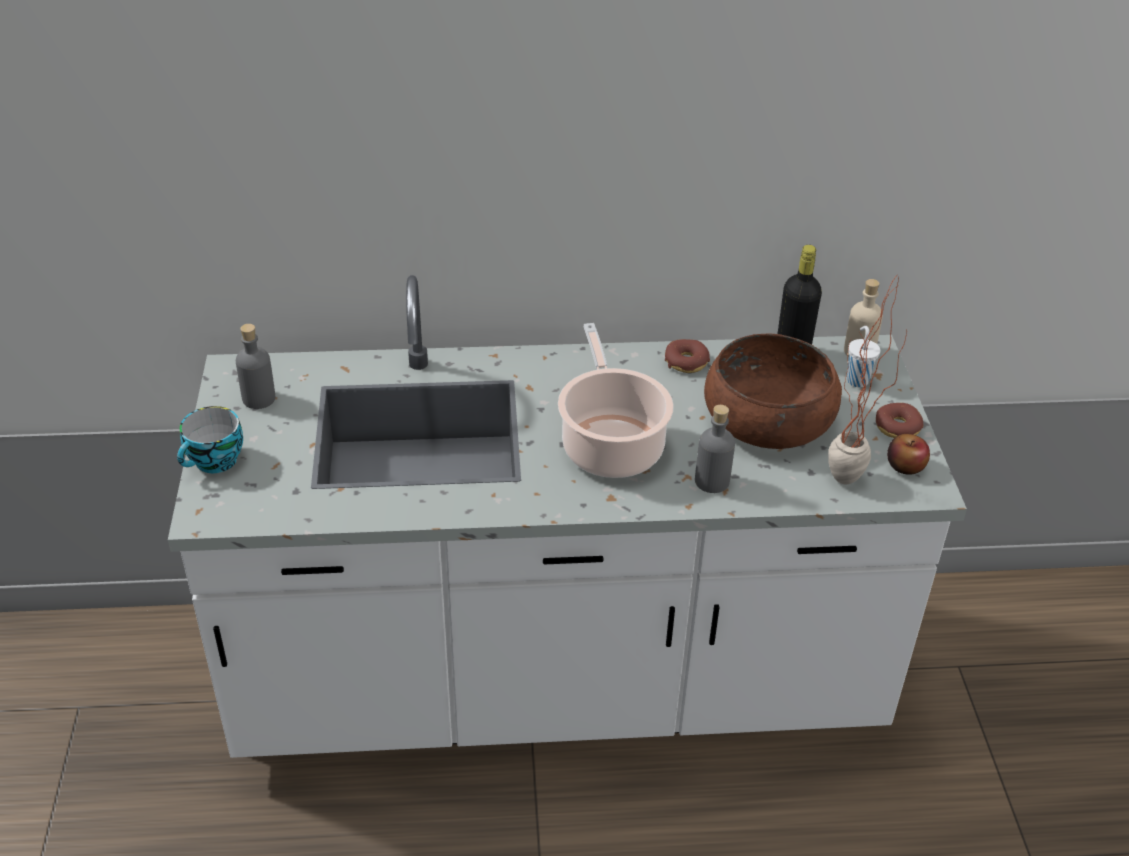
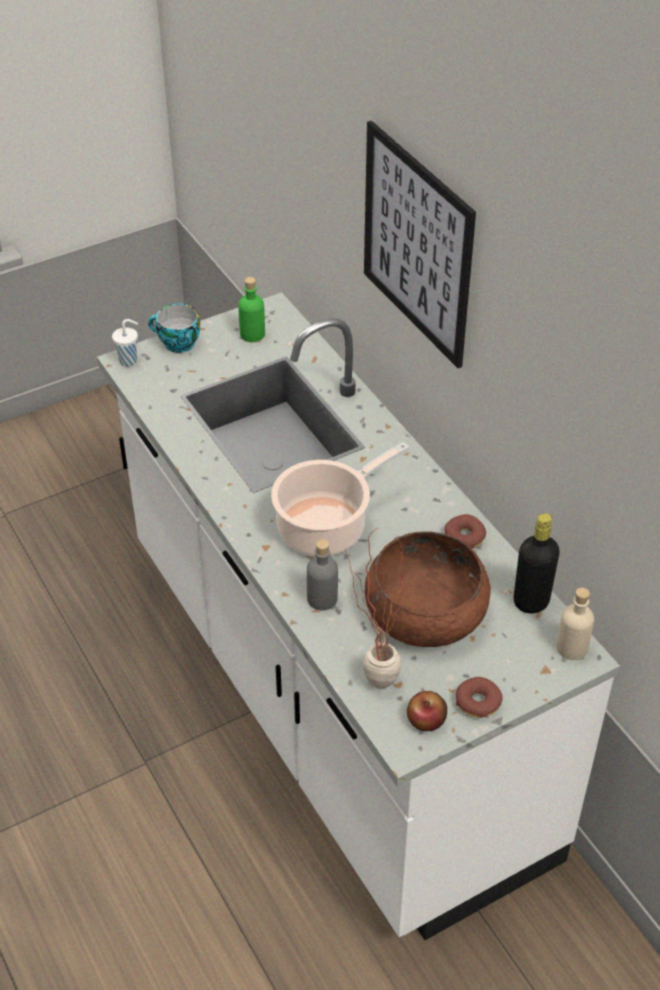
camera: 65 degrees right, 5 degrees up
(259, 398) = (252, 334): grey bottle -> green bottle
(485, 121) = (417, 244): none -> picture
(857, 380) = (526, 657): white cup -> white cup (129, 360)

